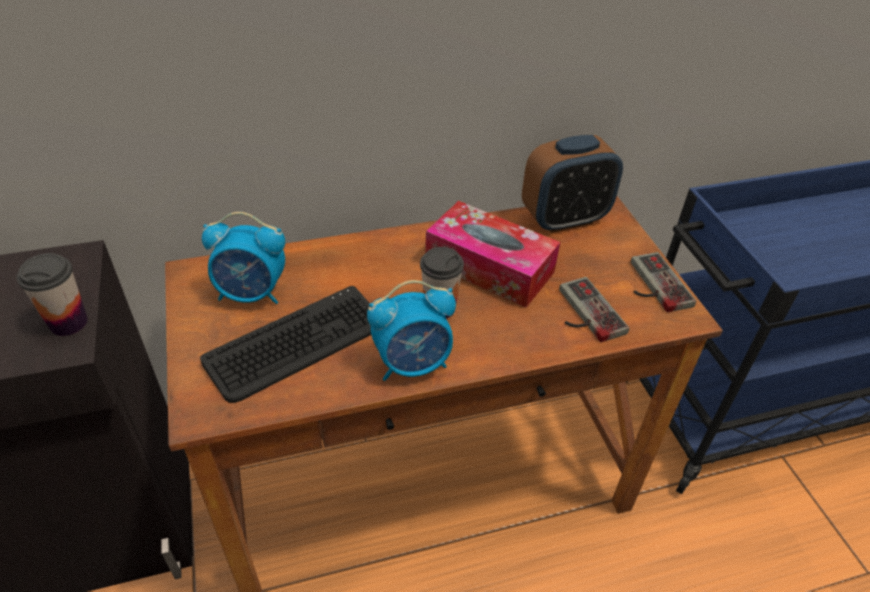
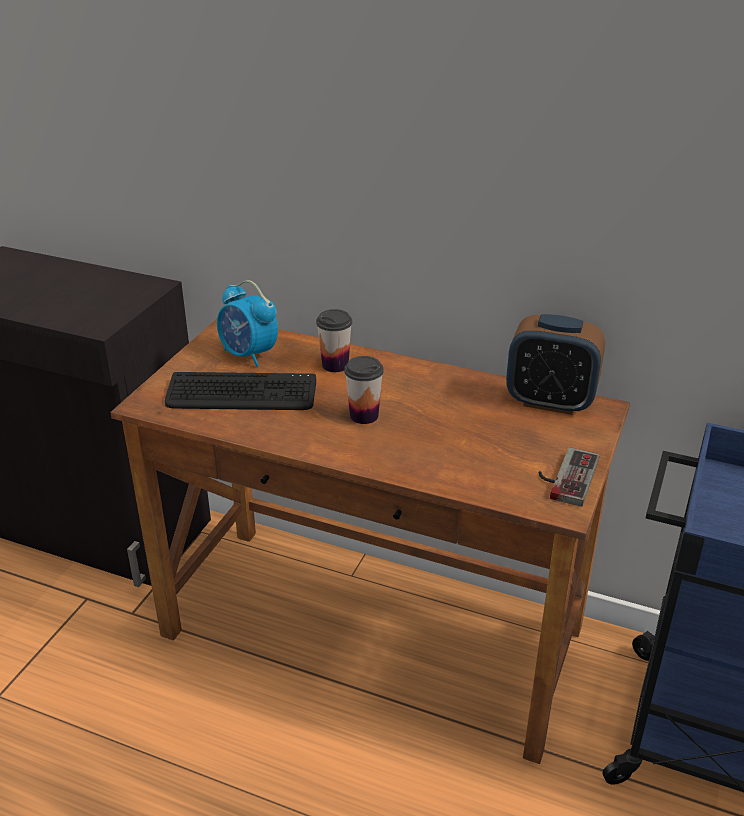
camera: 40 degrees right, 10 degrees down
(68, 323) = (113, 316): cup -> cup (335, 365)
(413, 364) = (301, 438): alarm clock -> none
(489, 267) = (437, 407): tissue box -> none
(583, 313) = (473, 467): game controller -> none

